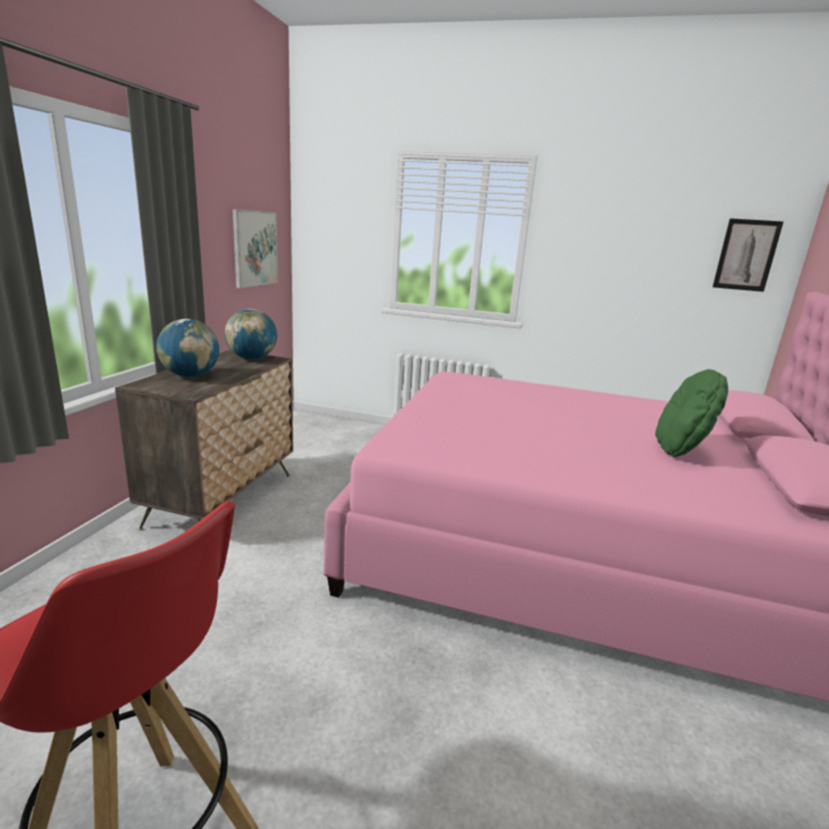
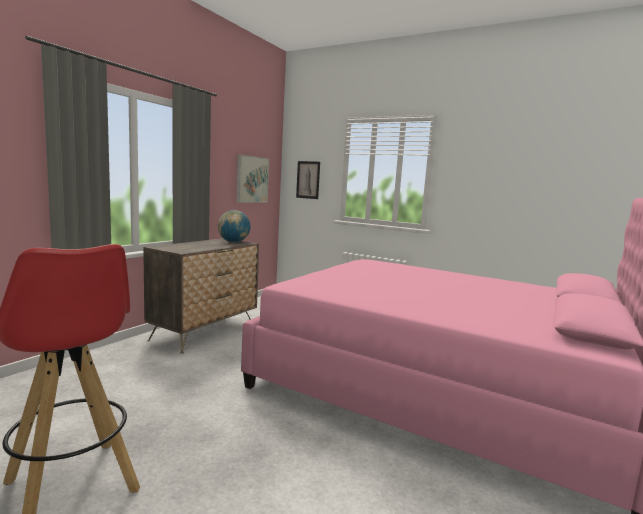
camera: 15 degrees right, 10 degrees down
(191, 376) = (189, 246): globe -> none
(680, 451) = (502, 304): green pillow -> none
(746, 255) = (598, 177): picture -> picture (308, 180)

